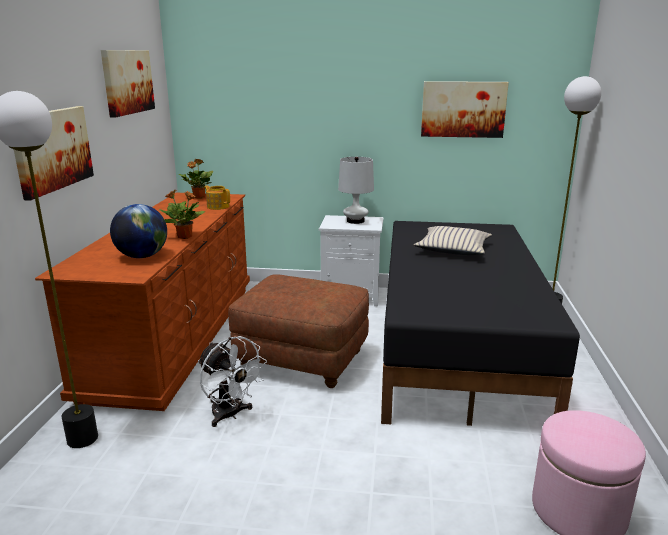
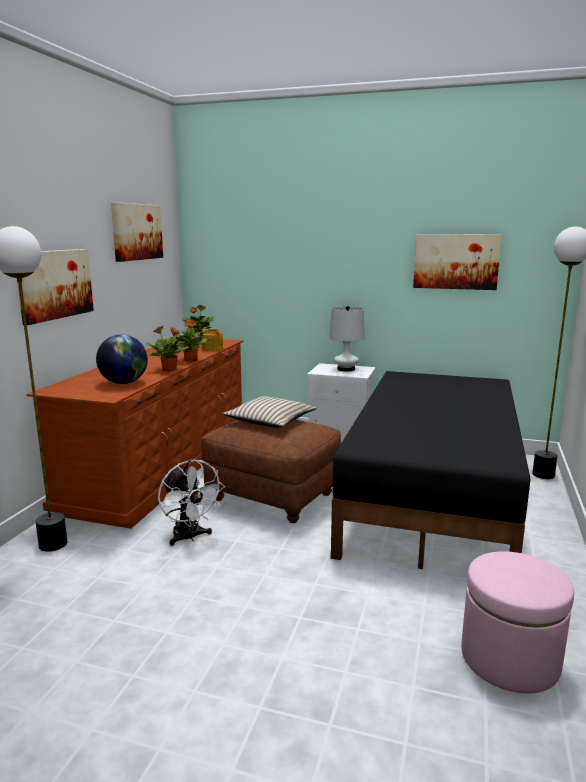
camera: 10 degrees right, 5 degrees down
(202, 223) = (191, 360): none -> potted plant
(453, 249) = (433, 397): beige pillow -> beige pillow (270, 421)

